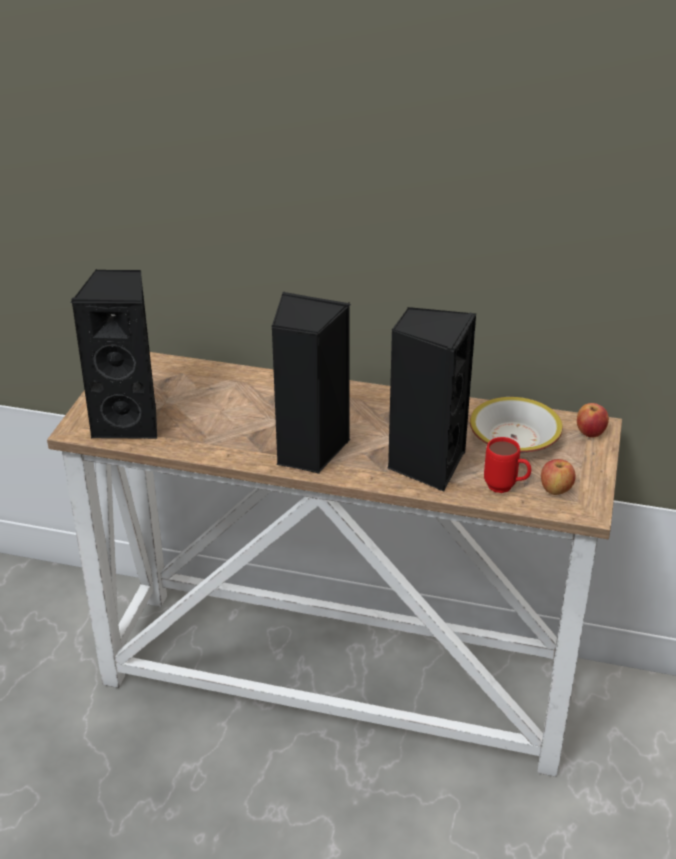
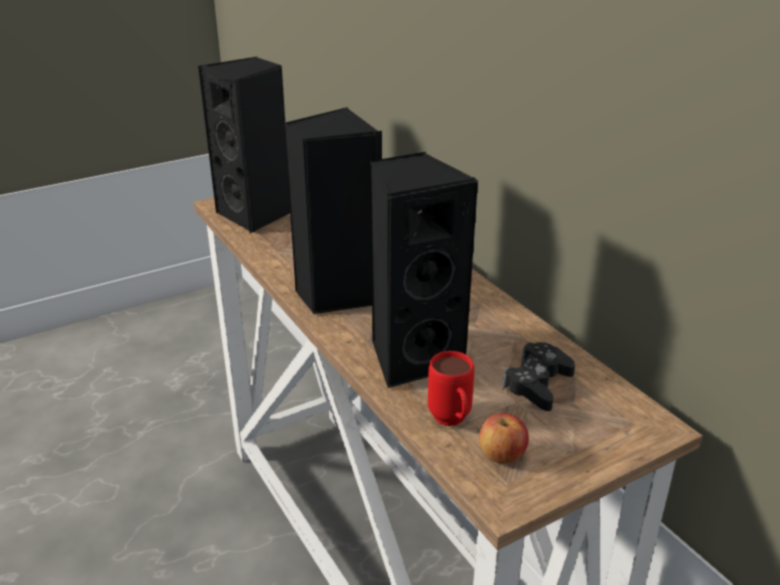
camera: 45 degrees right, 5 degrees down
(513, 438) = (537, 384): bowl -> black game controller
(590, 433) = (635, 427): apple -> none

